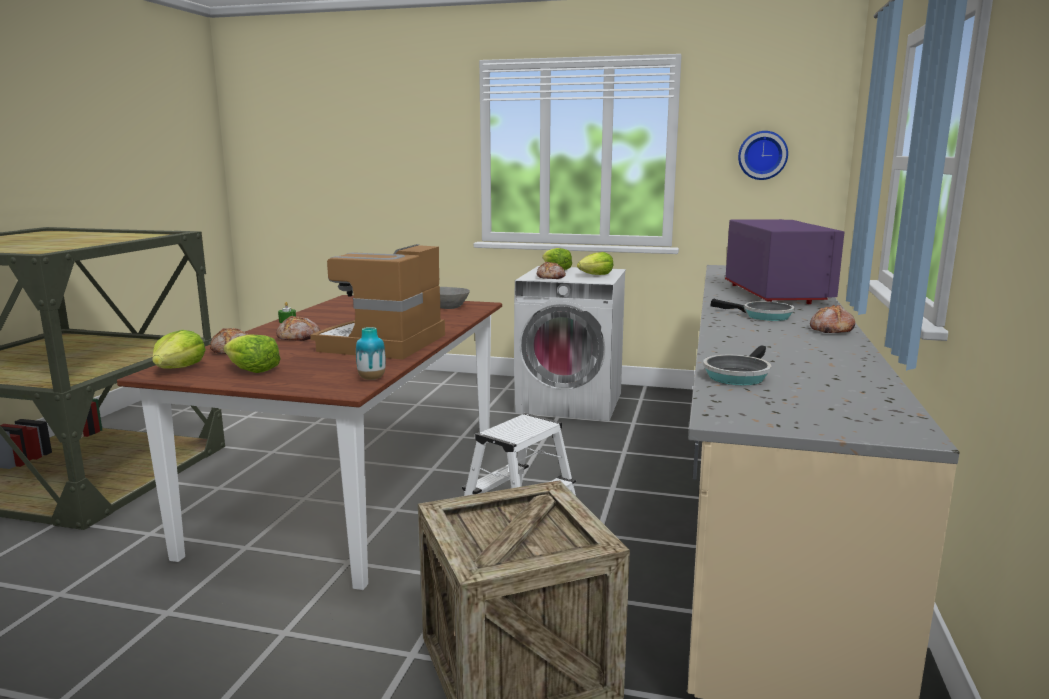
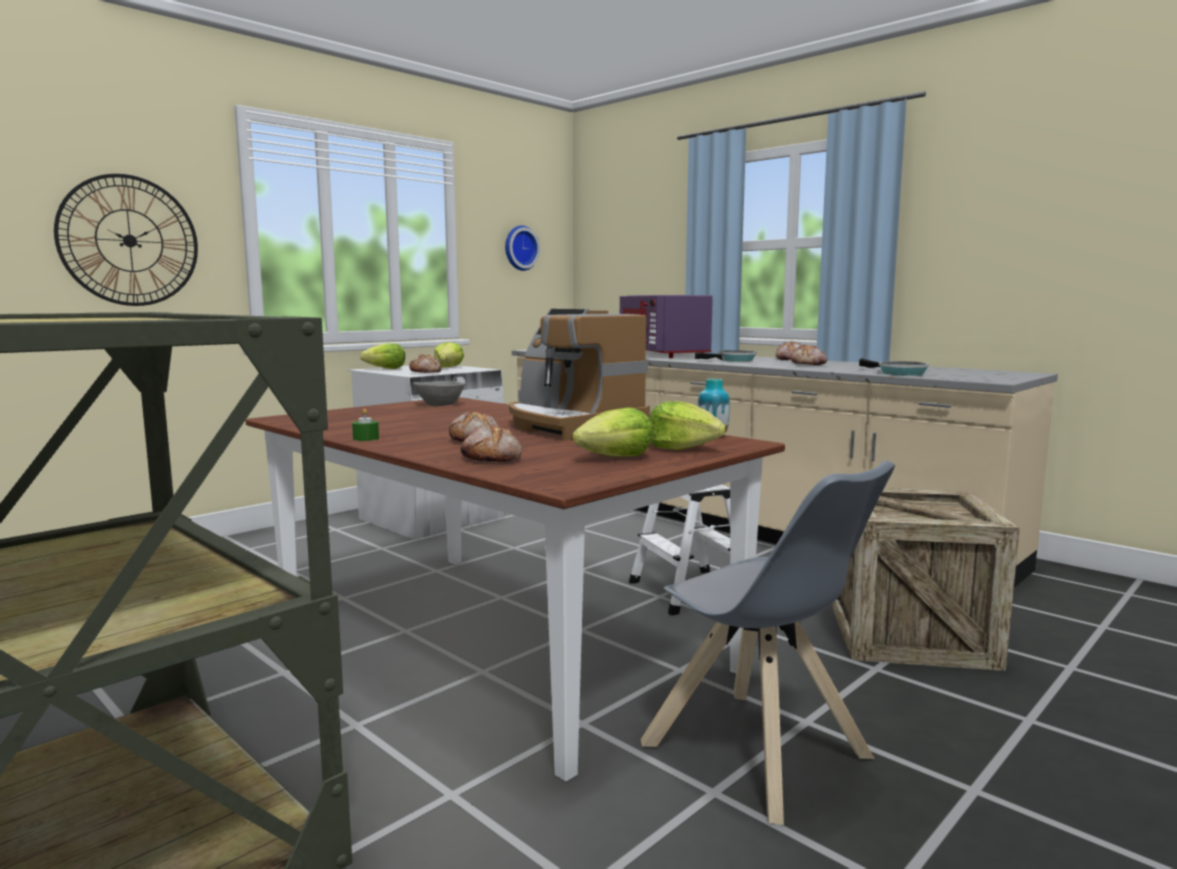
camera: 60 degrees left, 5 degrees down
(179, 368) = (555, 476): lettuce -> lettuce (682, 448)
(223, 621) = (760, 754): none -> grey chair
(408, 166) = (129, 241): none -> wall clock
(775, 294) = (664, 354): purple microwave -> purple microwave turned 135 degrees counterclockwise
(783, 339) = (809, 364): none -> bread

